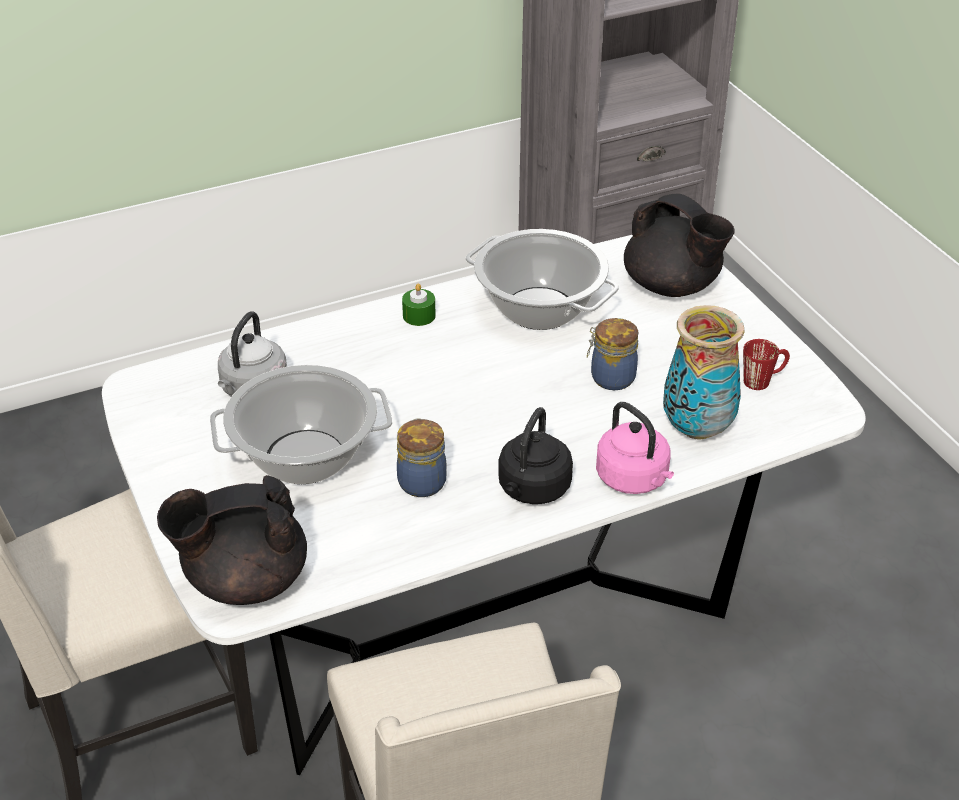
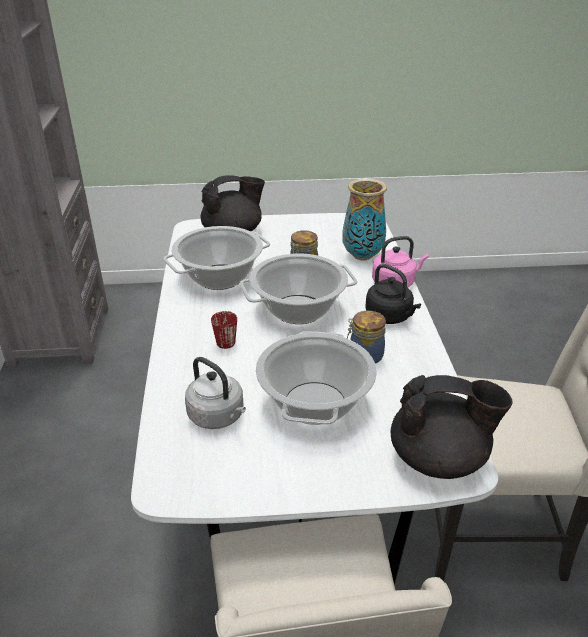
camera: 70 degrees left, 5 degrees down
(244, 580) = (439, 458): black teapot -> black teapot turned 90 degrees counterclockwise
(419, 316) = (188, 322): green candle -> none
(501, 398) = (298, 309): none -> cooking pot
(763, 380) = (332, 230): red mug -> red mug (225, 339)

